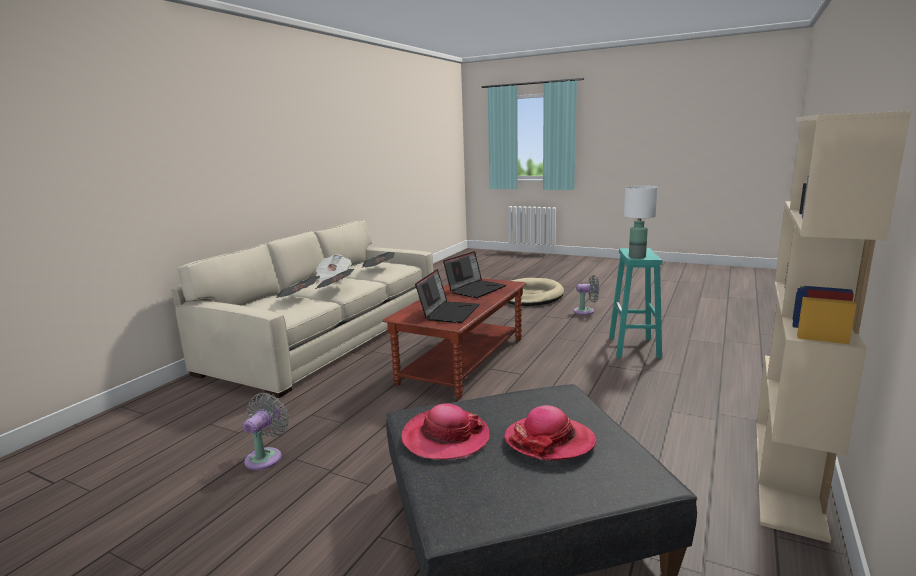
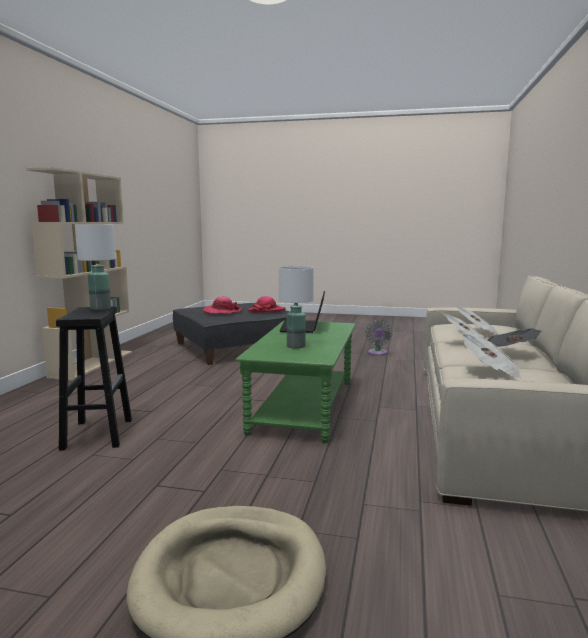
camera: 165 degrees right, 5 degrees down
(463, 360) = (303, 406): brown coffee table -> green coffee table
(475, 289) = (296, 346): laptop -> white table lamp
(586, 311) = (112, 512): grey fan -> none
(634, 348) = (98, 433): turquoise stool -> black stool

